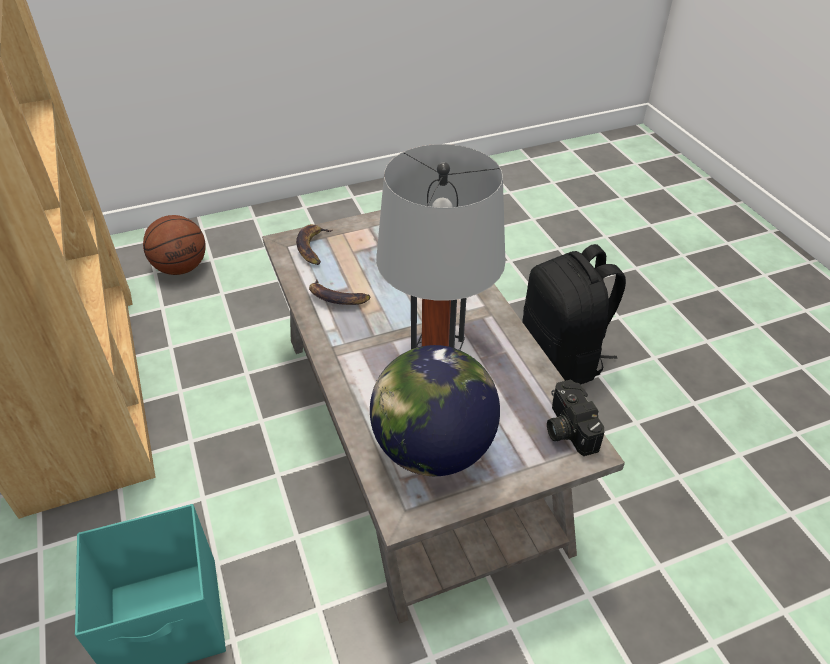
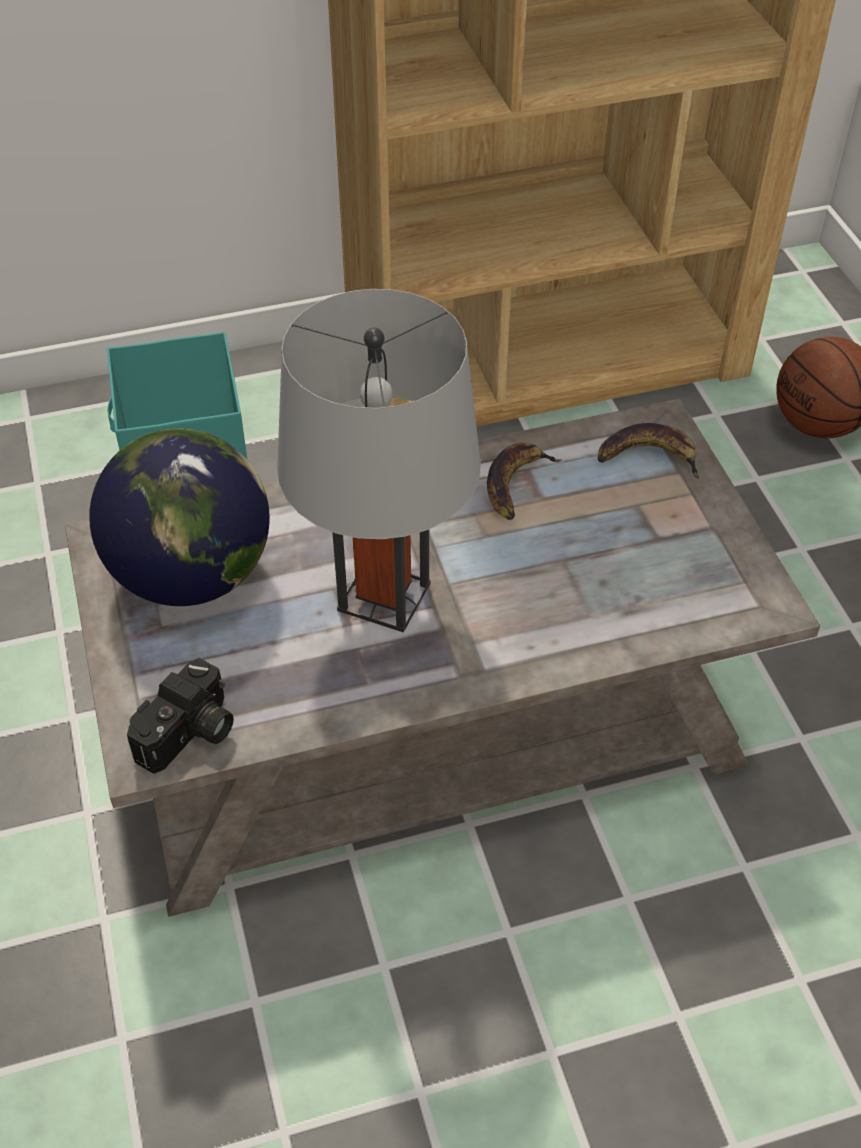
camera: 95 degrees right, 5 degrees up
(562, 358) = (598, 991): black backpack -> none
(566, 428) = (190, 735): camera -> camera turned 135 degrees clockwise

